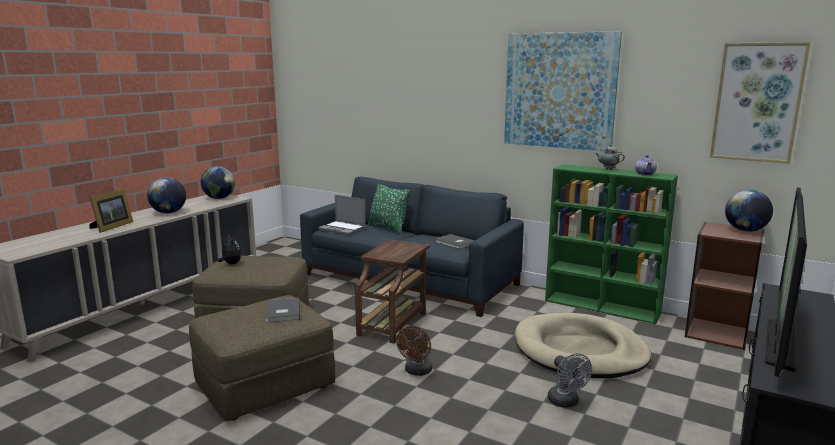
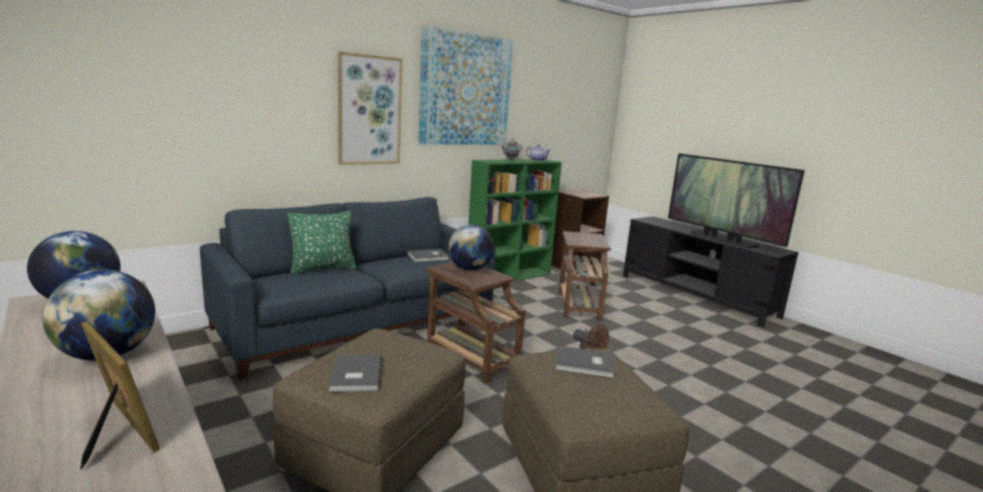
camera: 70 degrees left, 0 degrees up
(231, 264) = (354, 375): plush toy -> grey book
(343, 229) = (293, 285): laptop -> none
(566, 402) = (653, 331): grey fan -> none
(579, 351) = (578, 305): beige dog bed -> brown side table
(745, 230) = (582, 191): globe -> globe (470, 269)
(757, 102) = (579, 103): picture -> picture (369, 110)

